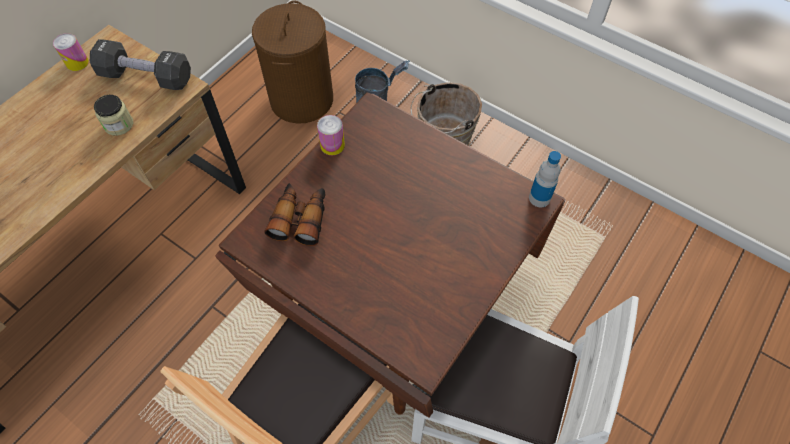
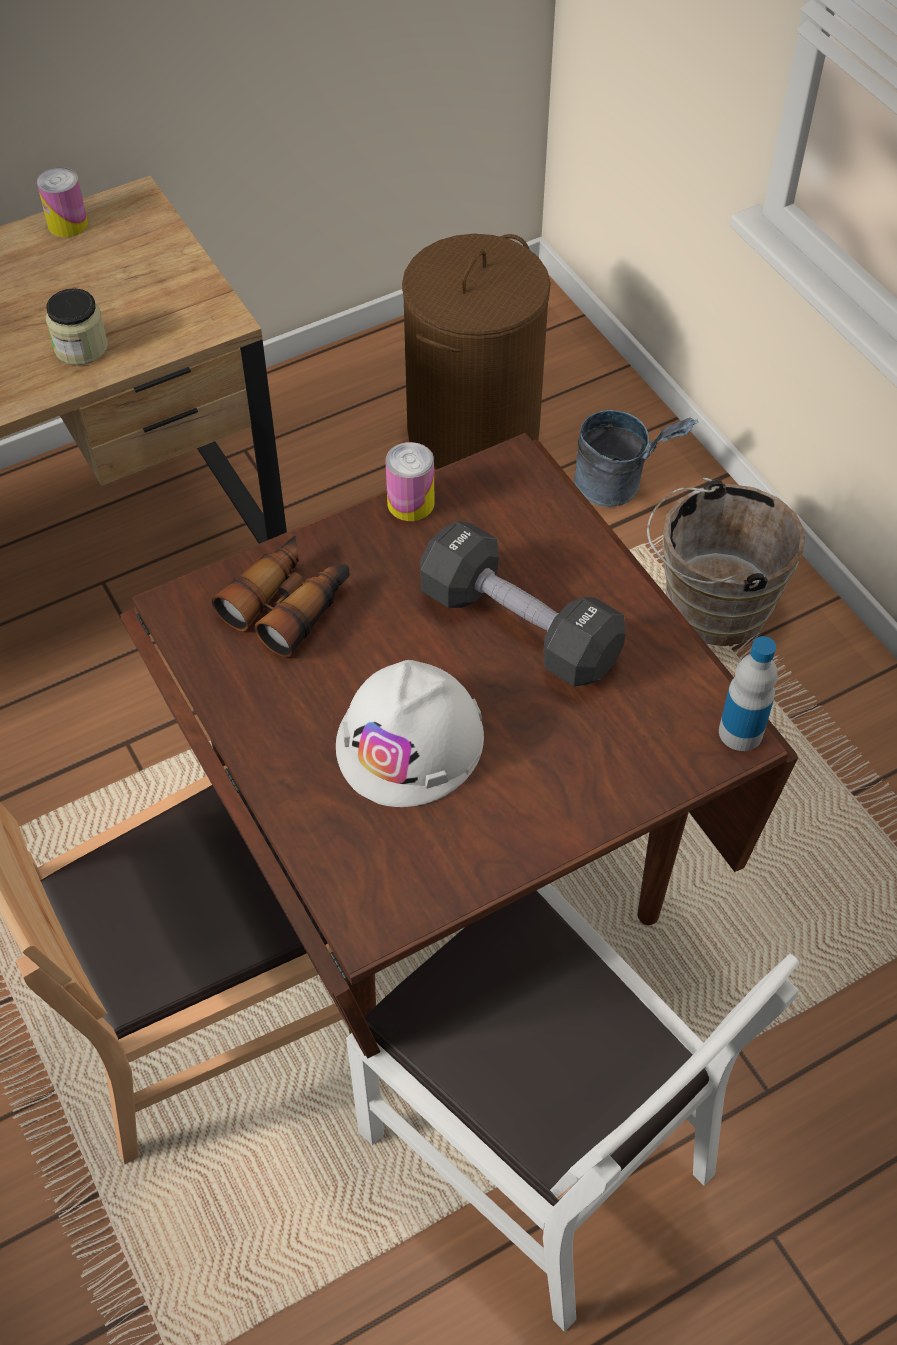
camera: 25 degrees right, 5 degrees down
(146, 77) = (165, 283): black dumbbell -> black dumbbell (519, 627)
(396, 263) = (411, 741): none -> white hard hat

